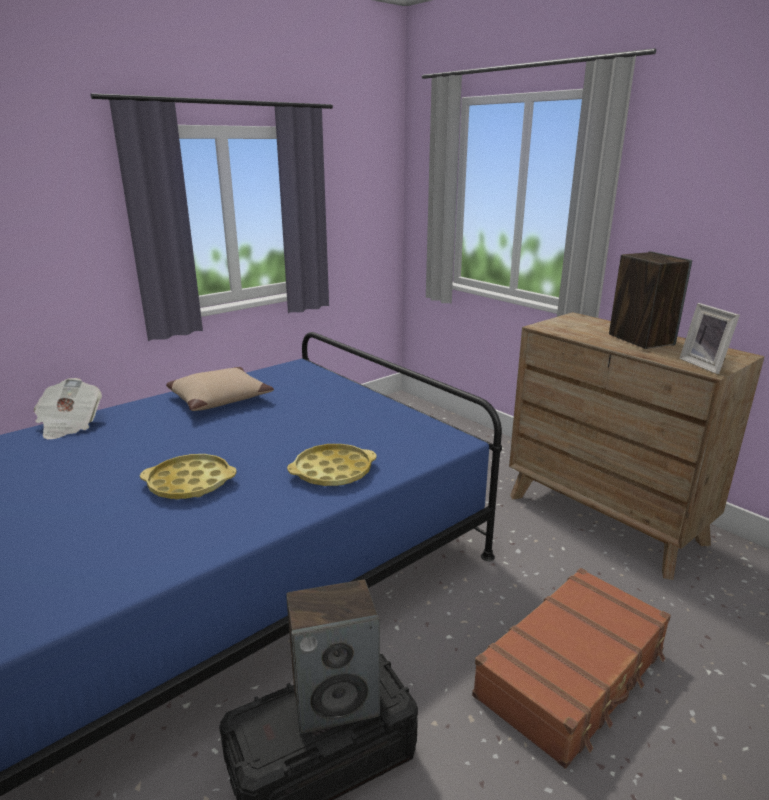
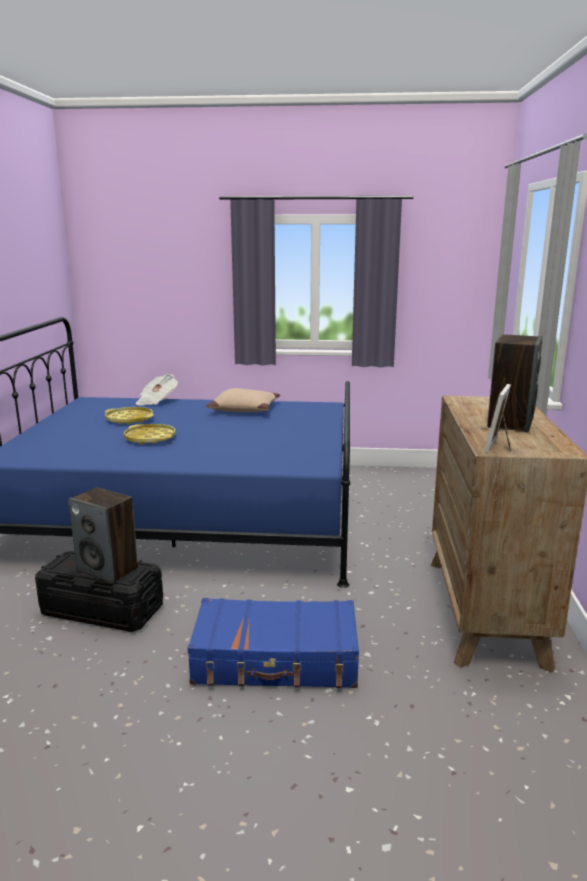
camera: 45 degrees right, 5 degrees down
(332, 471) = (219, 456): yellow tray -> yellow tray (129, 419)
(573, 674) = (276, 660): brown suitcase -> blue suitcase

